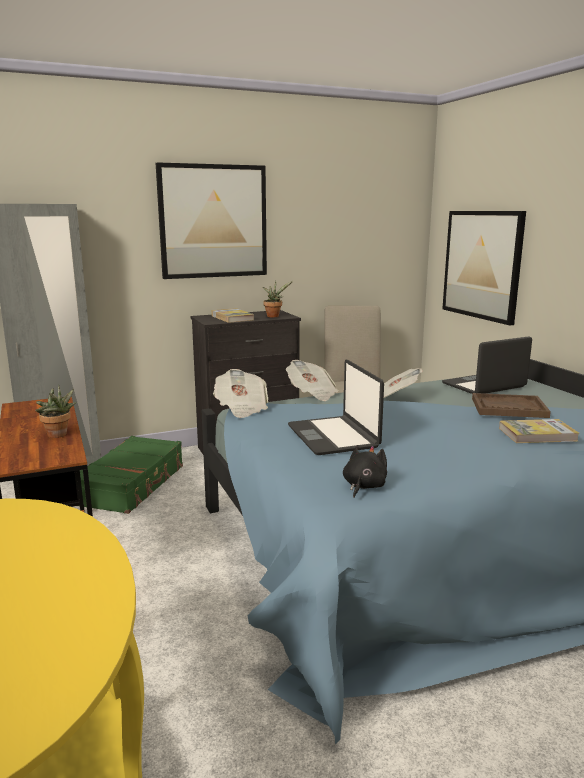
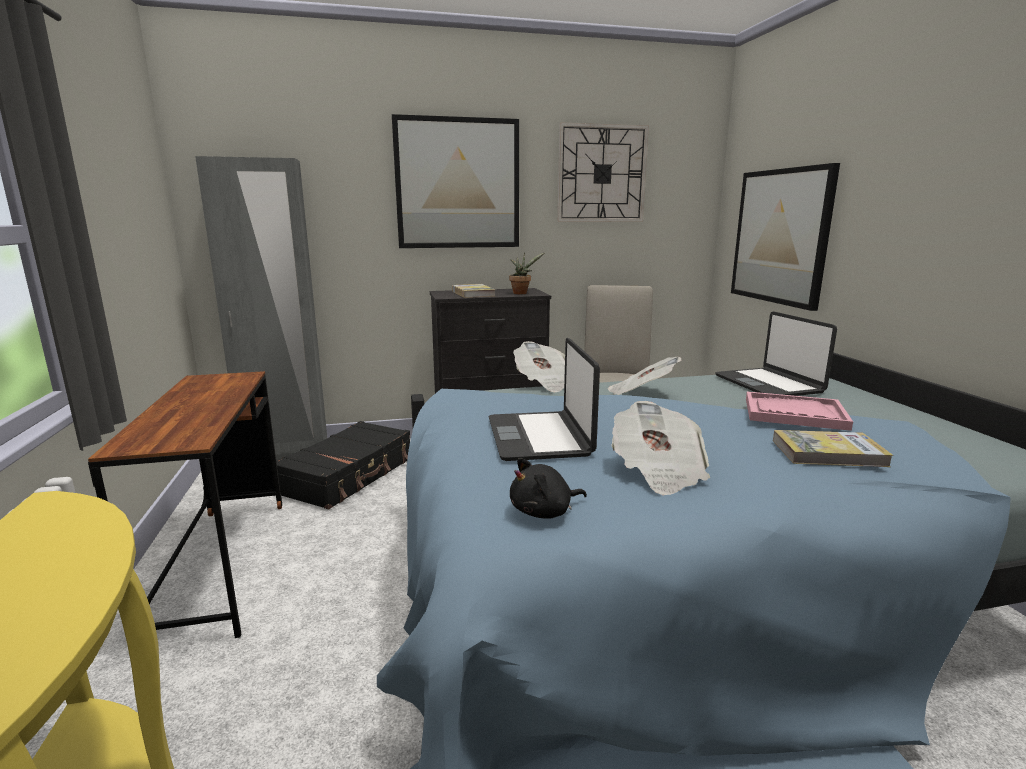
camera: 10 degrees right, 0 degrees up
(58, 435) = (208, 414): potted plant -> none
(132, 485) = (349, 476): green suitcase -> black suitcase
(241, 408) = (447, 395): newspaper -> newspaper (658, 471)
(333, 210) = (601, 174): none -> wall clock
(363, 486) = (544, 512): black plush toy -> black plush toy turned 150 degrees counterclockwise
(484, 386) = (769, 384): laptop -> laptop turned 90 degrees counterclockwise
(508, 408) = (794, 413): brown tray -> pink tray

